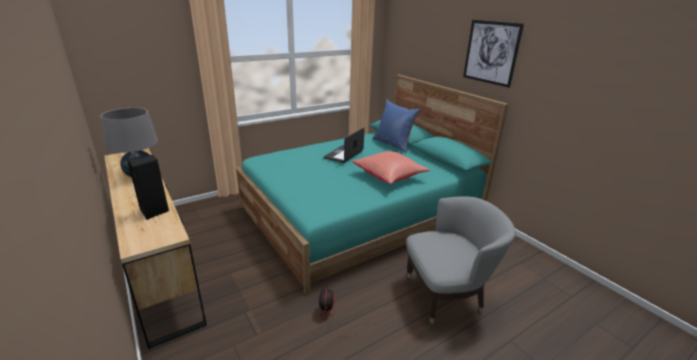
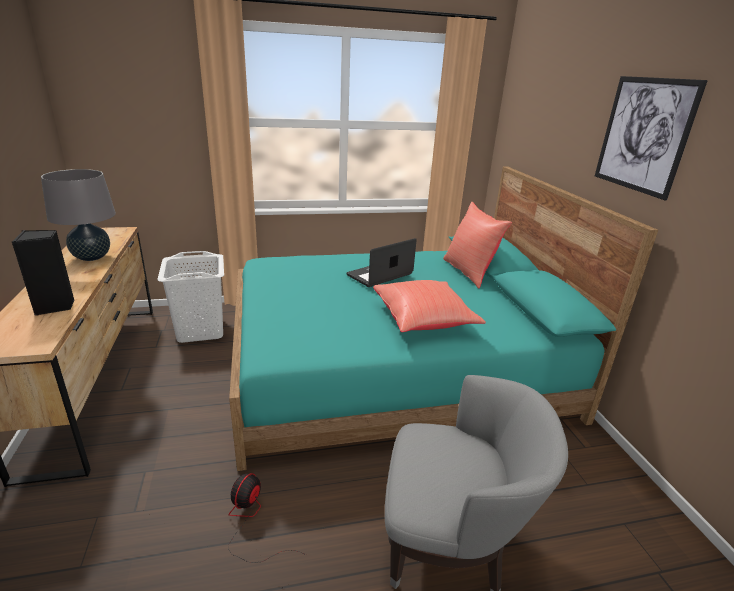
camera: 20 degrees right, 0 degrees up
(213, 218) = (201, 330): none -> white laundry basket
(393, 144) = (469, 272): blue pillow -> red pillow

